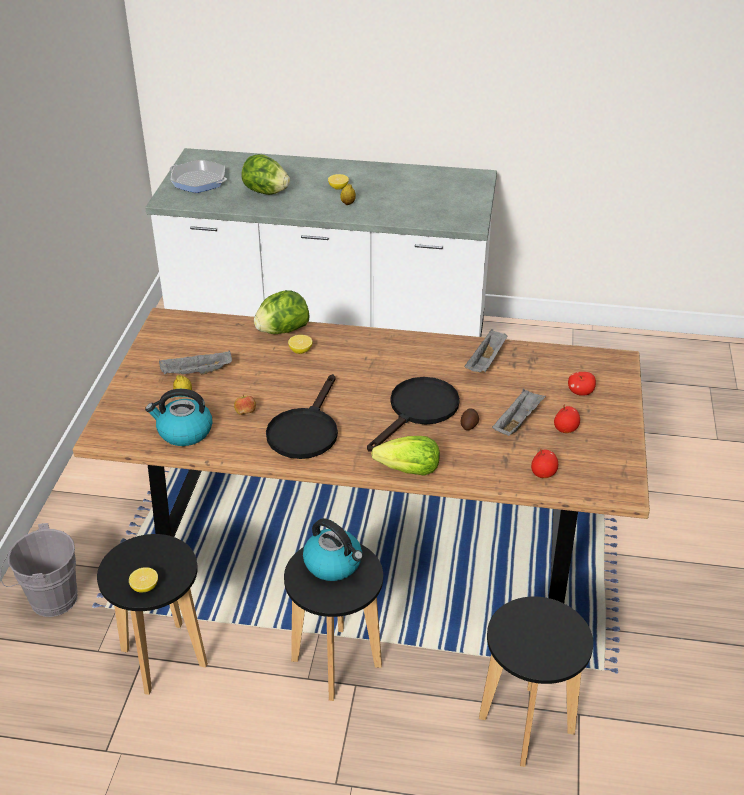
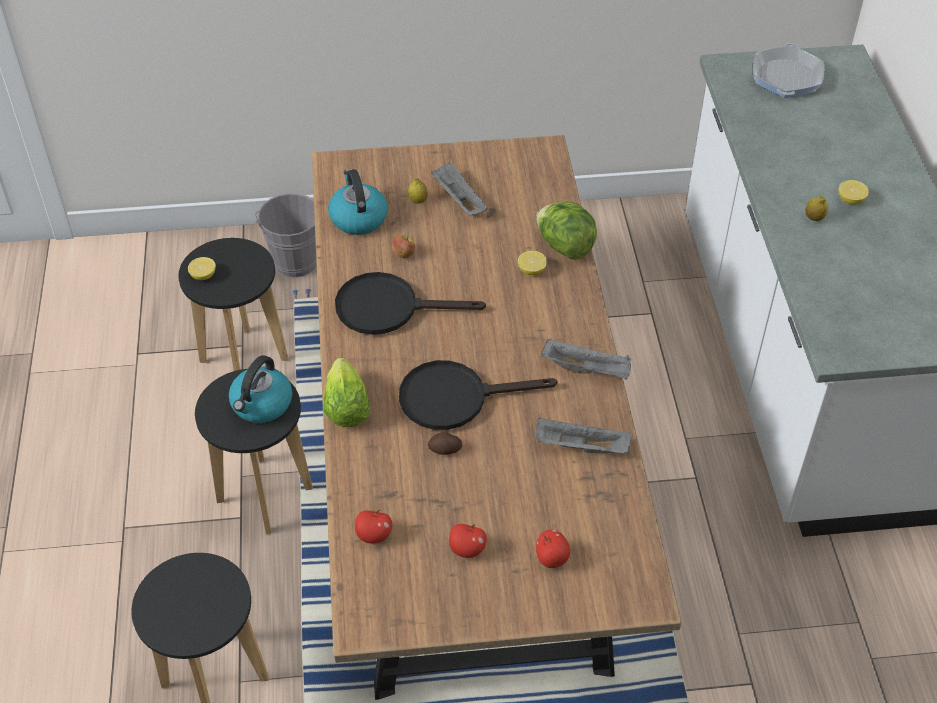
camera: 75 degrees right, 10 degrees up
(265, 192) = (796, 138): lettuce -> none
(418, 411) = (455, 397): black frying pan -> black frying pan turned 150 degrees clockwise
(517, 421) = (466, 497): grey tray -> grey tray (587, 369)

